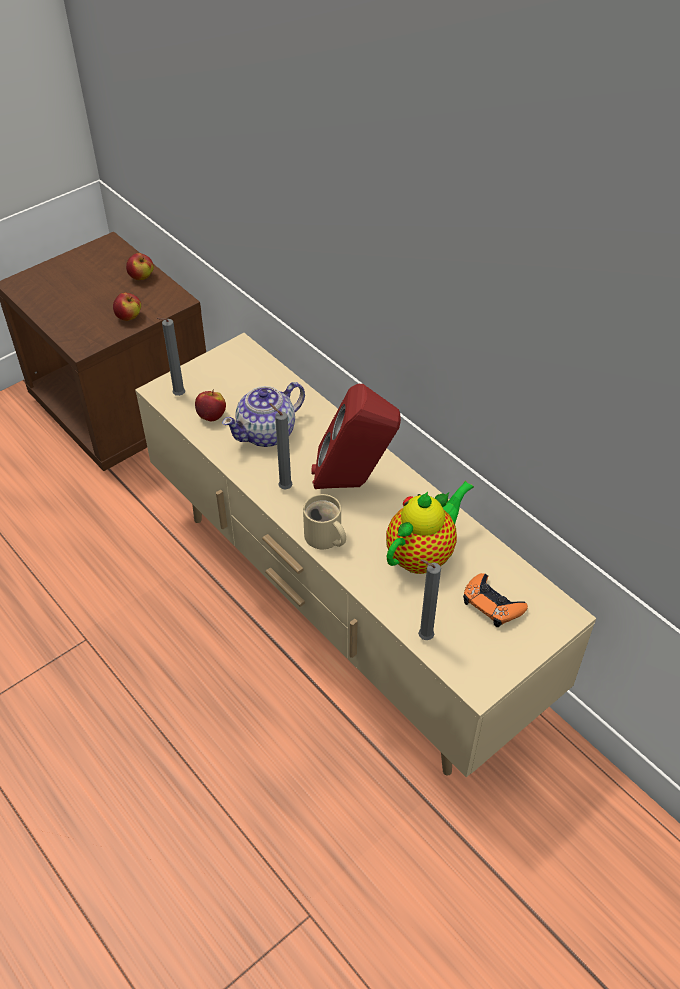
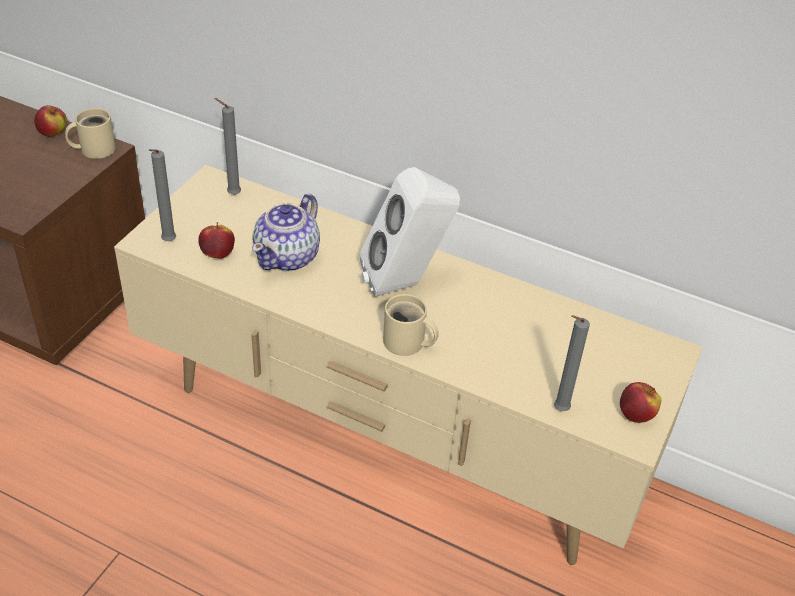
camera: 25 degrees left, 5 degrees down
(129, 317) = (61, 176): apple -> apple (636, 415)
(166, 298) = (94, 149): none -> beige mug
(283, 487) = (336, 305): grey candle -> grey candle (232, 194)
(354, 483) = (406, 283): red speaker -> white speaker
(423, 554) = (513, 332): teapot -> none
(492, 604) = (604, 360): orange game controller -> none

